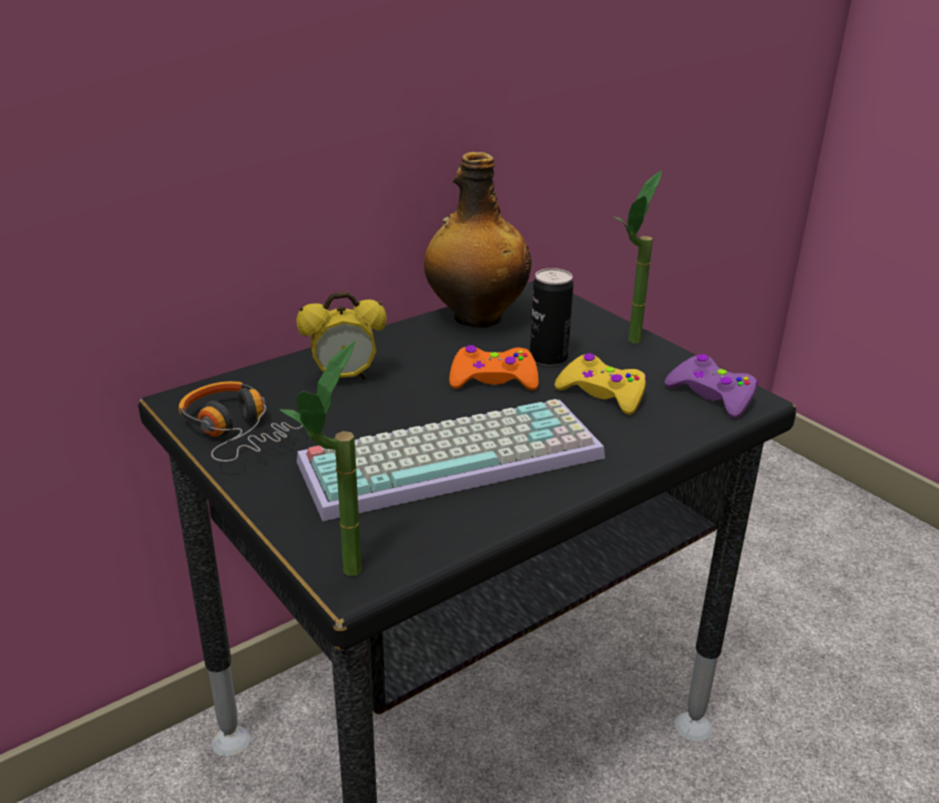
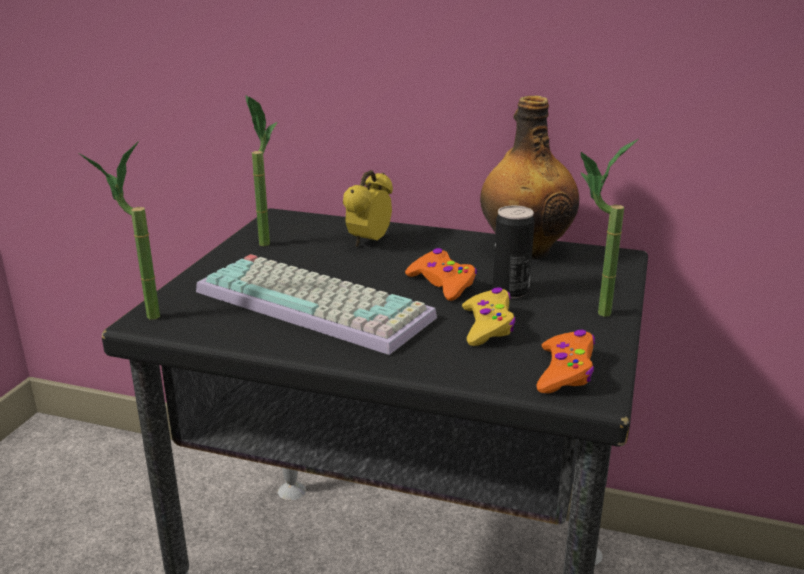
camera: 55 degrees right, 5 degrees down
(238, 431) = (264, 239): headphones -> potted plant
(345, 378) = (369, 242): alarm clock -> alarm clock turned 75 degrees clockwise
(711, 395) = (565, 372): purple game controller -> orange game controller

